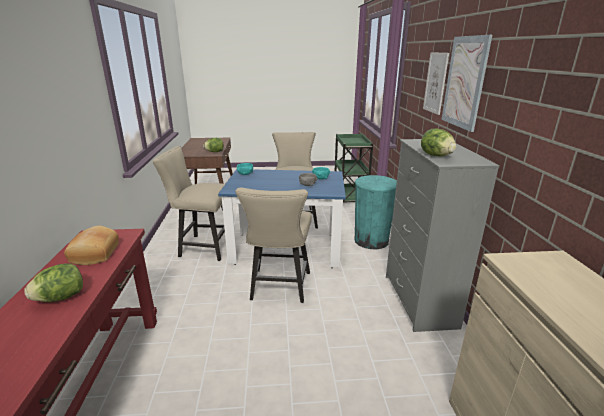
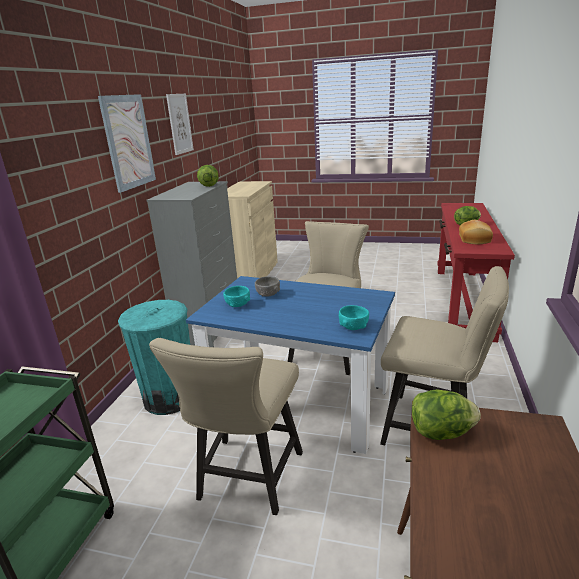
camera: 160 degrees left, 0 degrees up
(435, 83) = (85, 158): picture -> picture (179, 124)

